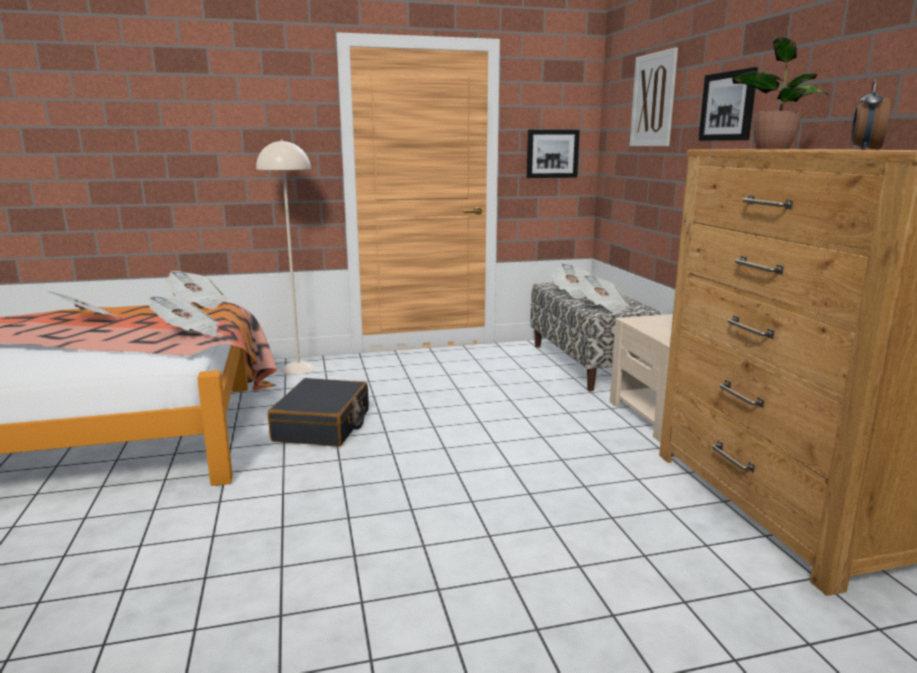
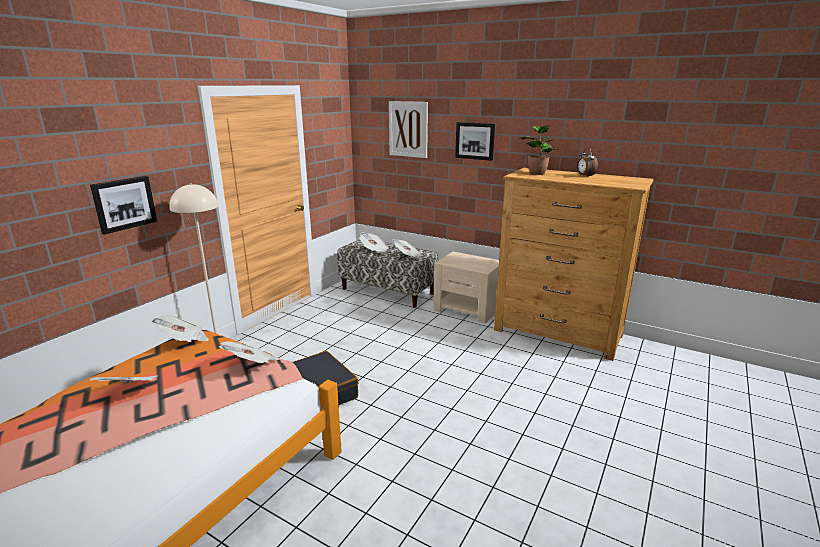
camera: 45 degrees left, 5 degrees up
(552, 153) = (332, 160): picture -> picture (124, 204)

